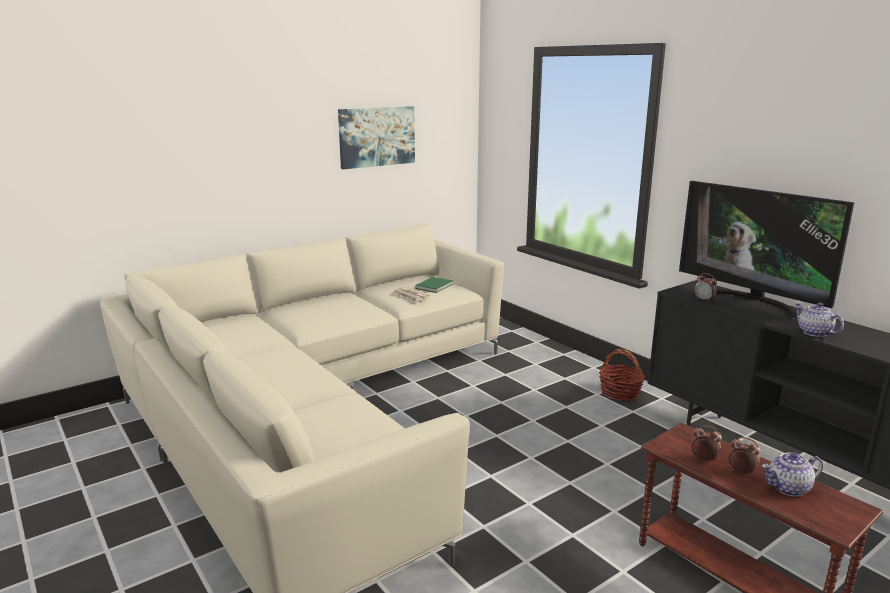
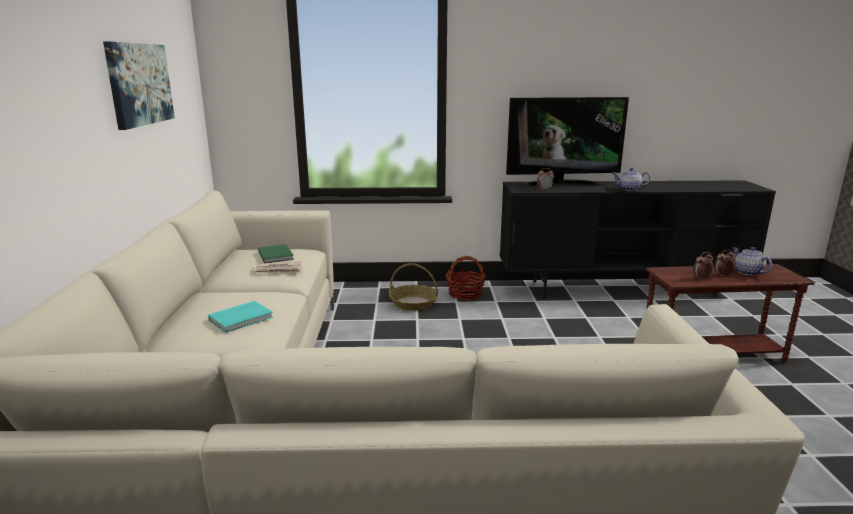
camera: 55 degrees left, 0 degrees up
(324, 314) = (243, 318): none -> turquoise book
(560, 377) = (413, 303): none -> basket
(788, 488) = (747, 272): teapot -> teapot turned 135 degrees clockwise

